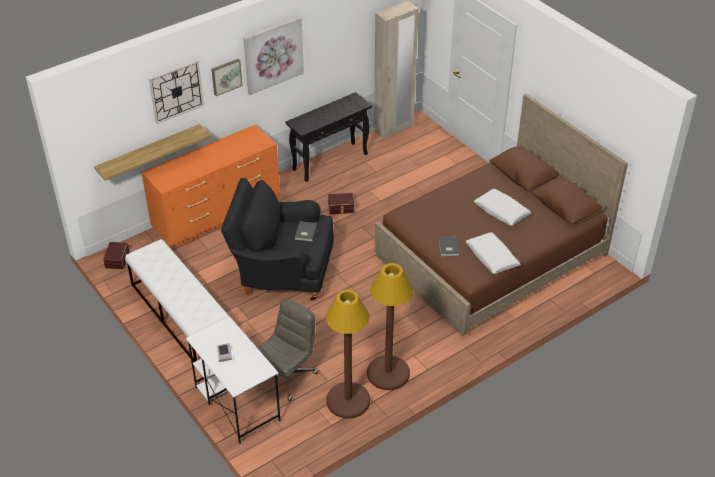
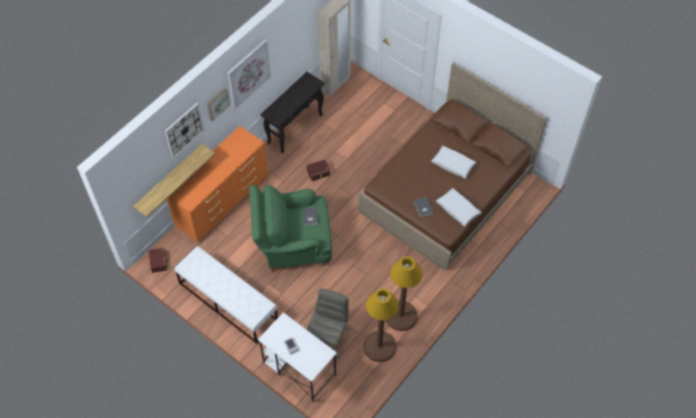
camera: 15 degrees left, 15 degrees up
(282, 272) = (293, 244): black armchair -> green armchair

